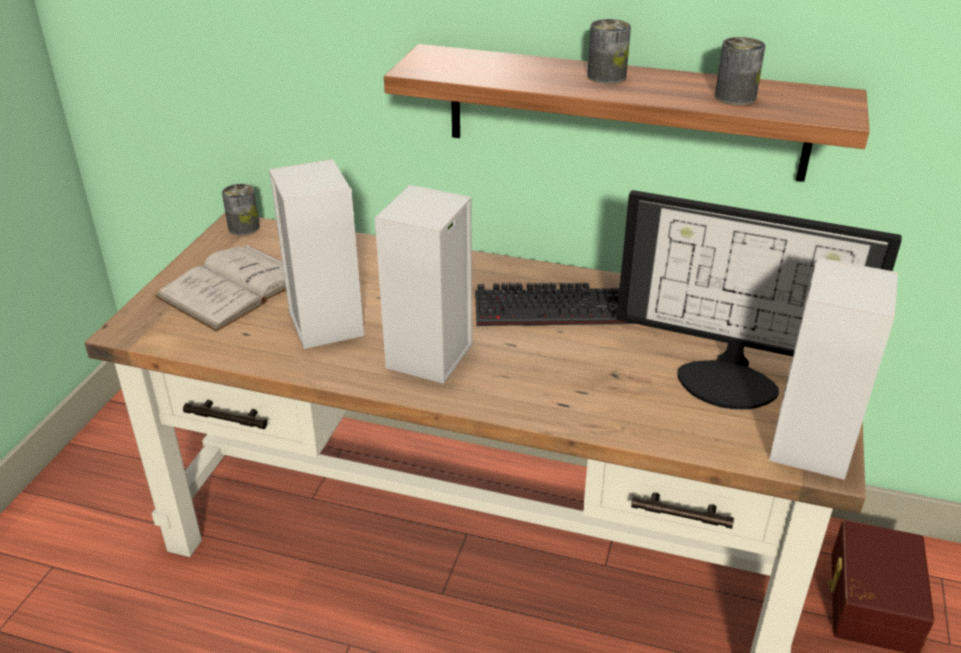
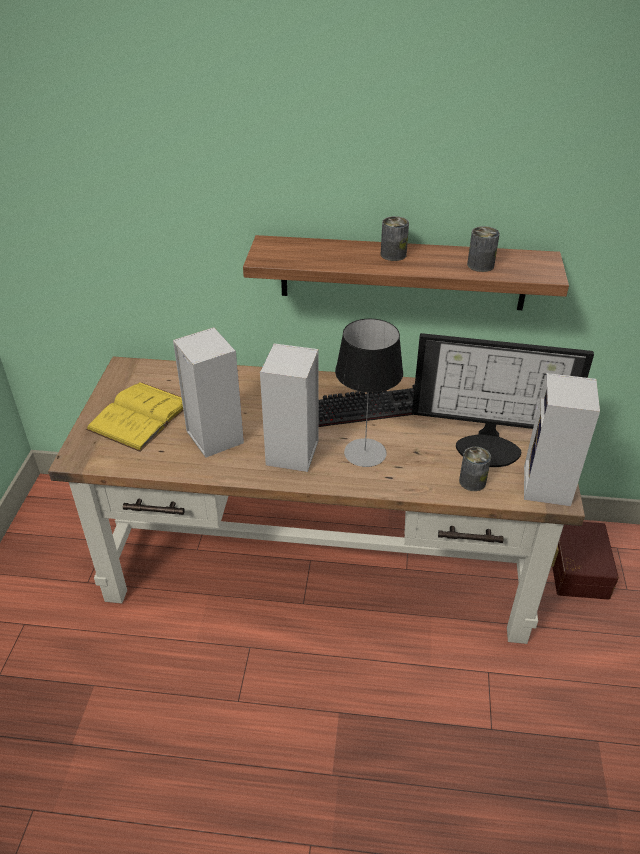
camera: 10 degrees left, 5 degrees up
(234, 286) = (140, 415): white book -> yellow book
(244, 227) = (131, 368): can -> can (472, 481)
(536, 367) = (365, 453): none -> table lamp

